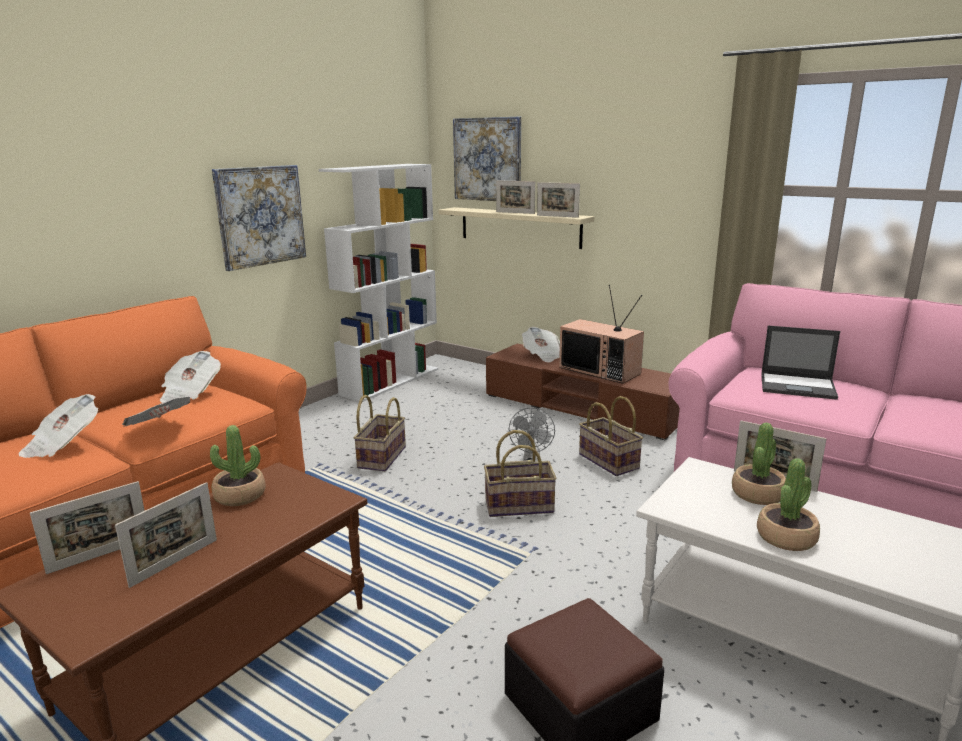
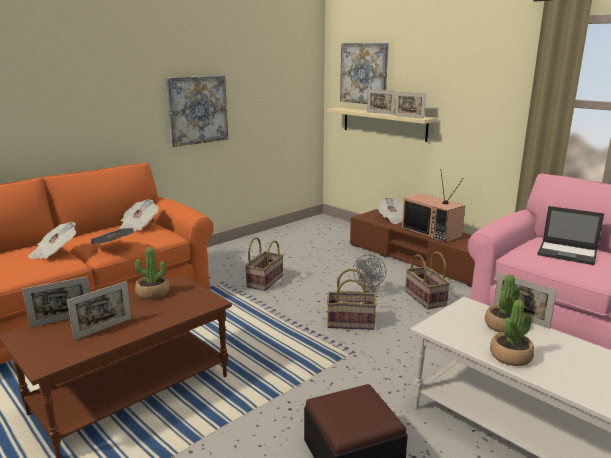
camera: 10 degrees right, 0 degrees up
(390, 381) = (285, 230): white bookcase -> none

